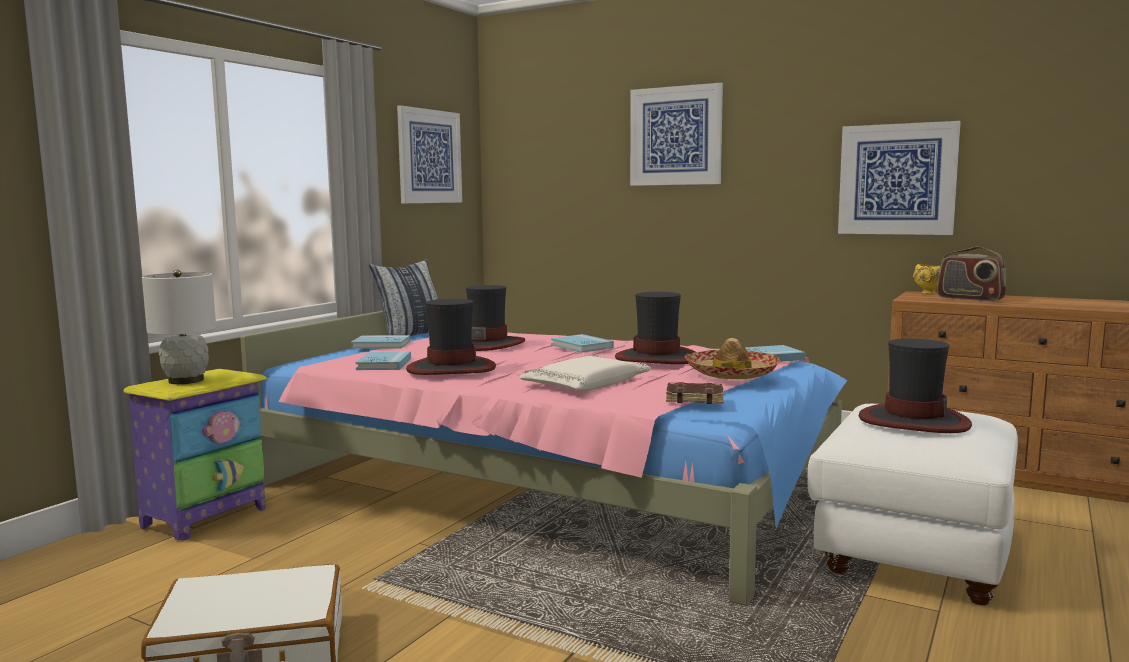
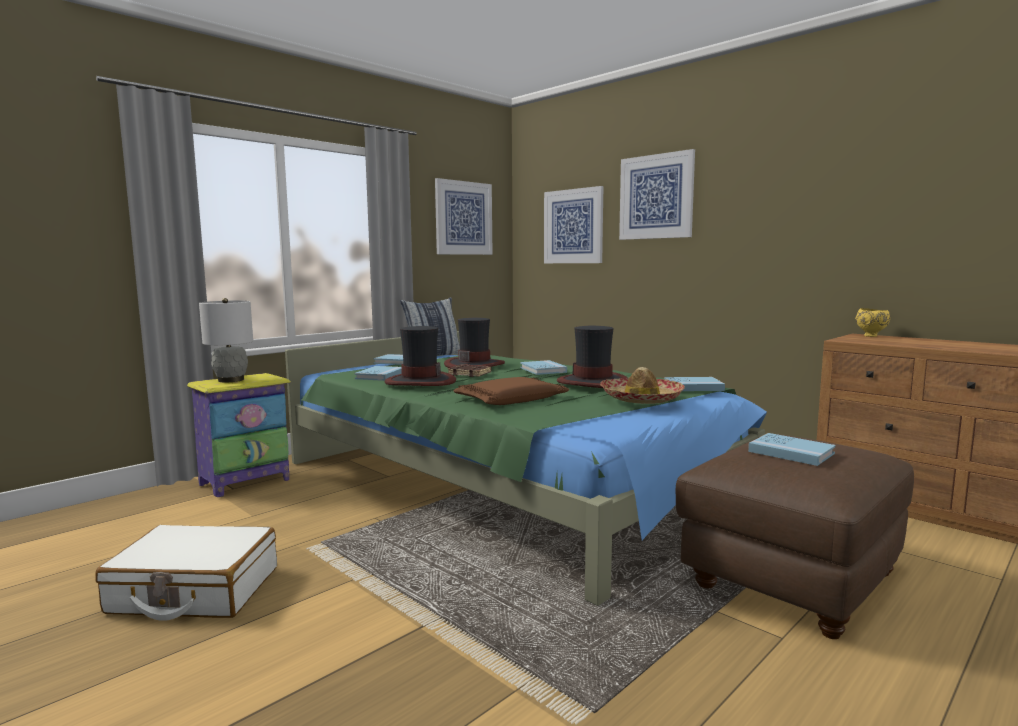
camera: 15 degrees right, 0 degrees up
(549, 485) = (506, 482): pink bed -> green bed
(587, 382) = (511, 398): white pillow -> brown pillow
(695, 398) = (584, 417): brown book -> brown book (470, 374)
(897, 179) = (847, 230): picture -> picture (573, 226)
(912, 552) = (791, 576): white ottoman -> brown ottoman
(913, 421) = (791, 452): hat -> blue book
(969, 299) = (905, 342): radio -> none

